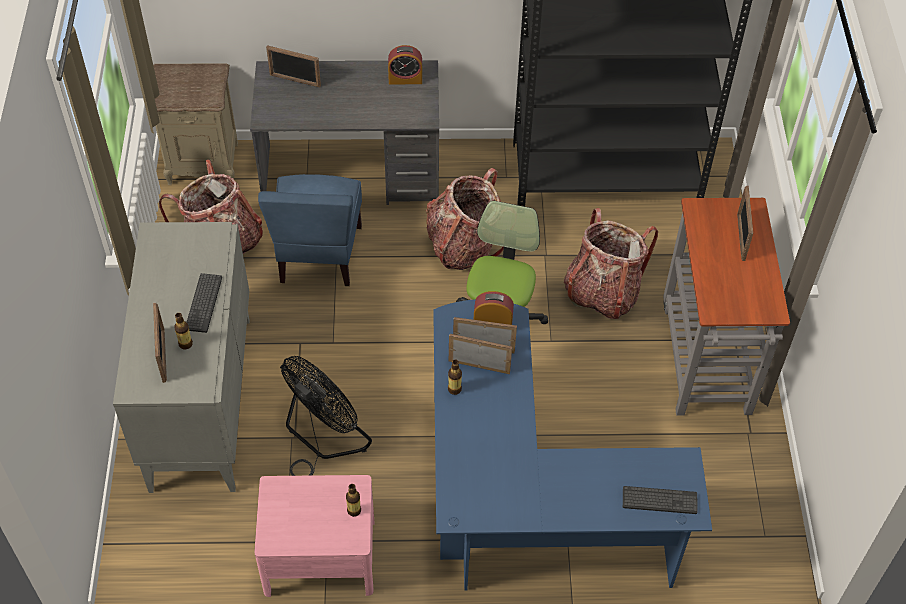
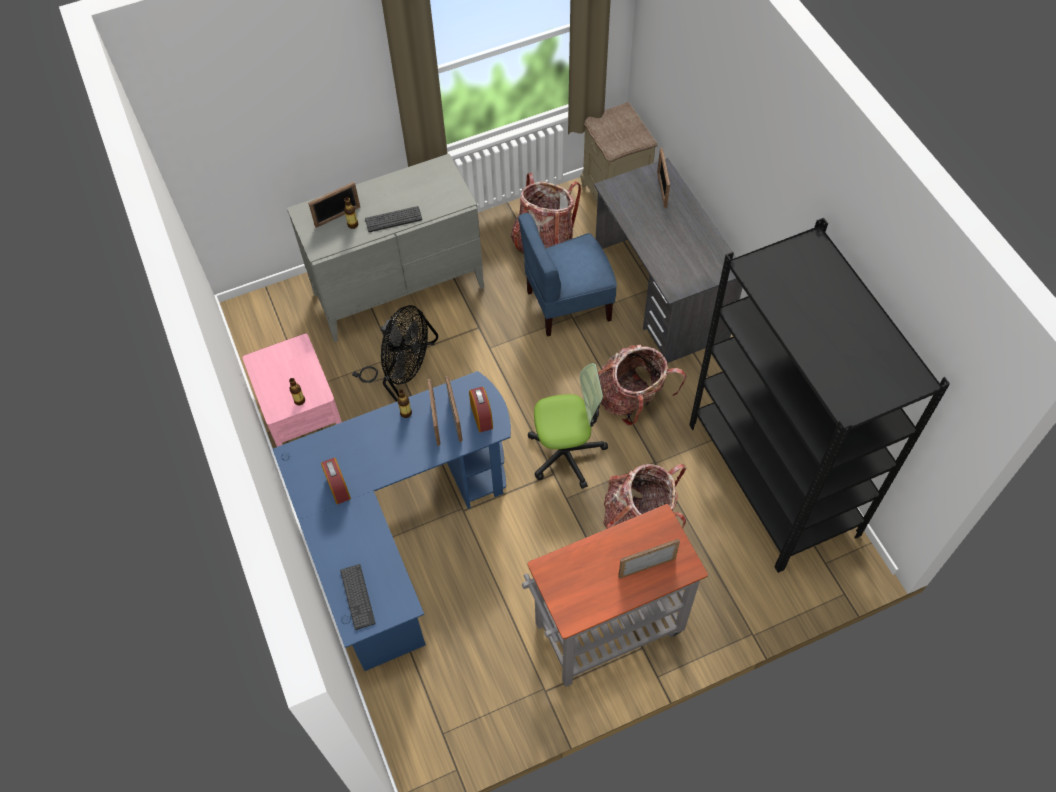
camera: 70 degrees right, 5 degrees up
(405, 79) = (710, 259): alarm clock -> alarm clock (338, 487)

